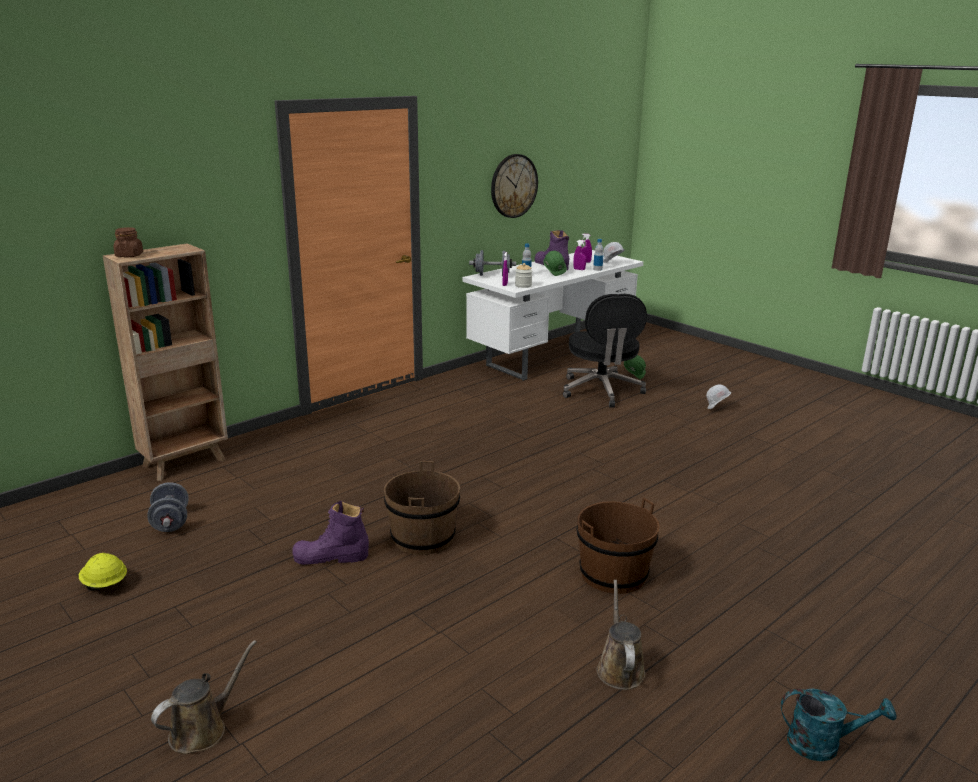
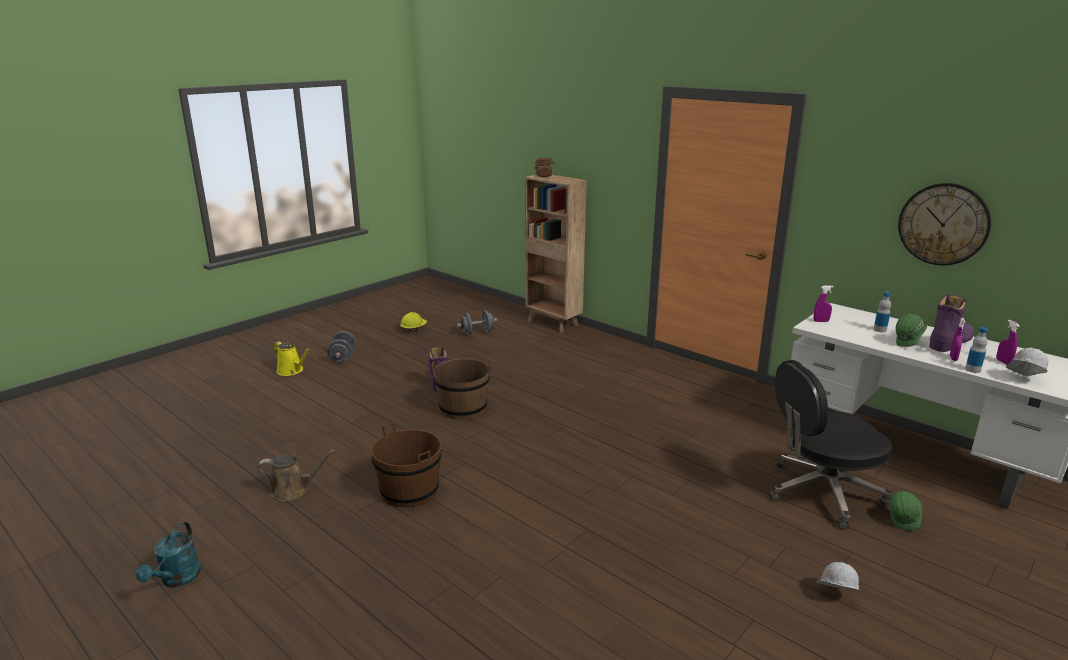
camera: 85 degrees right, 0 degrees up
(202, 729) = (292, 371): brown watering can -> yellow watering can
(492, 275) = (853, 314): grey dumbbell -> grey dumbbell (343, 357)
(523, 285) = (826, 329): jar -> none

